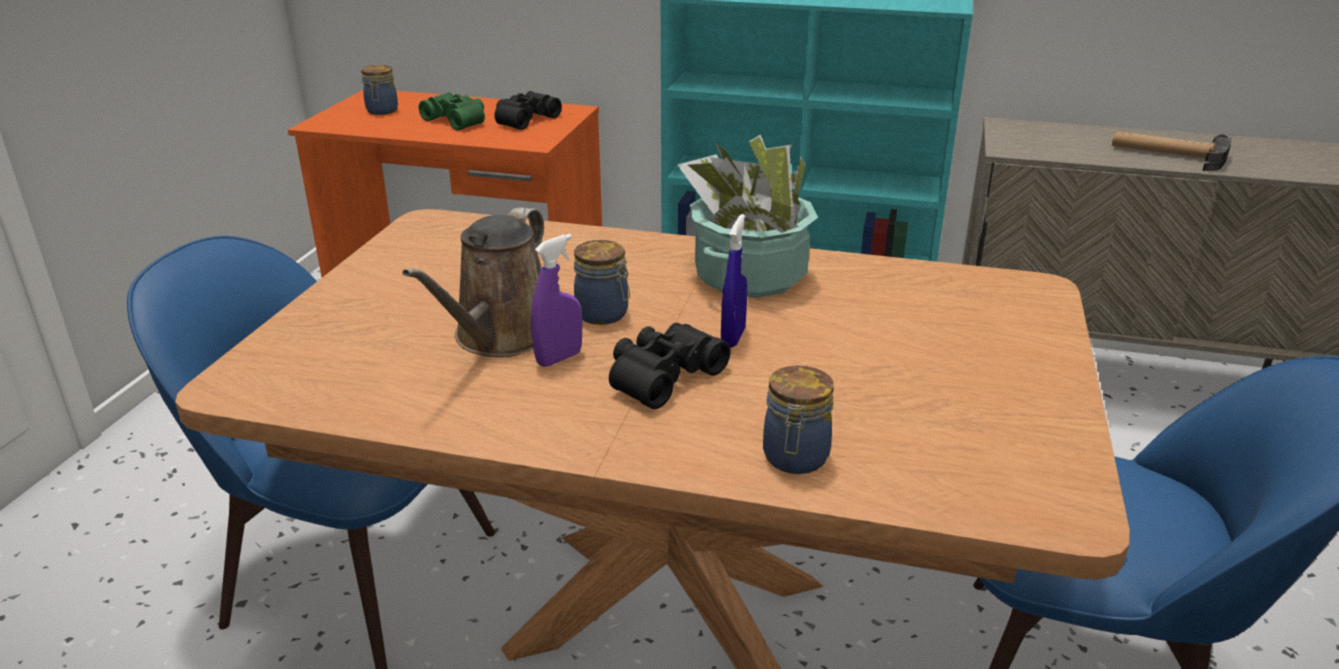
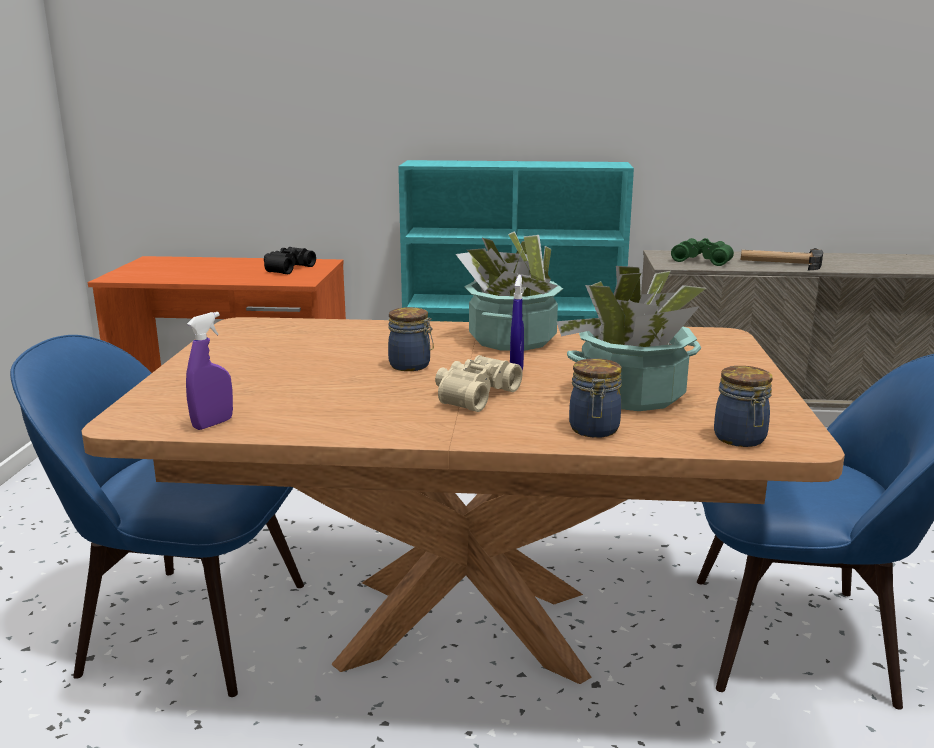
camera: 10 degrees left, 10 degrees down
(382, 111) = (164, 268): jar -> jar (740, 439)
(458, 120) = (231, 271): green binoculars -> green binoculars (703, 260)
(501, 337) = (336, 382): brown watering can -> none
(559, 358) = (389, 391): purple spray bottle -> purple spray bottle (213, 424)
(661, 376) = (472, 395): black binoculars -> beige binoculars
(870, 395) = (631, 395): none -> potted plant

